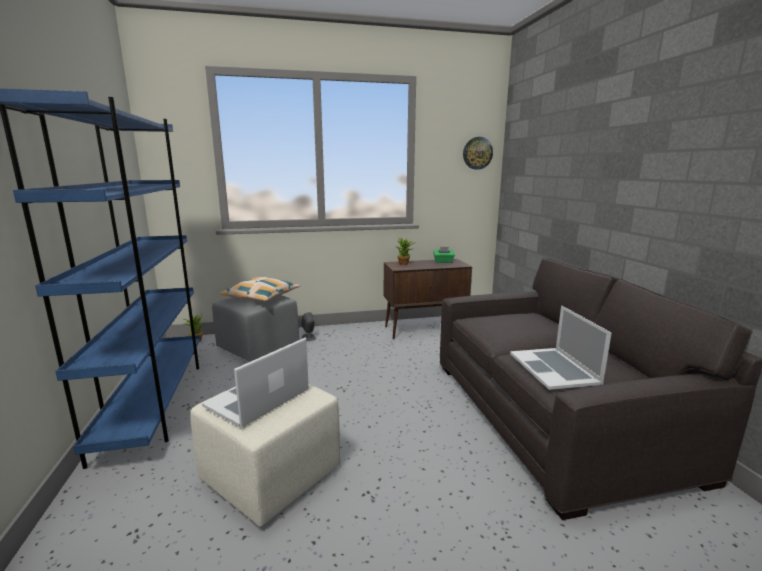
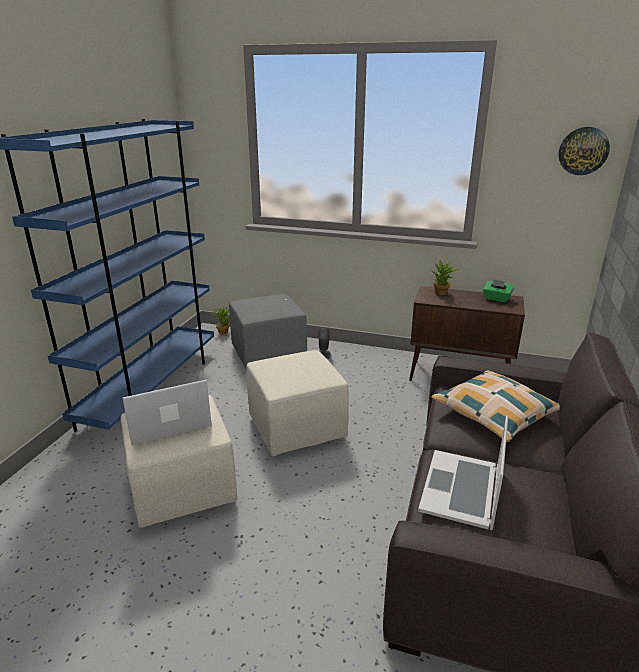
camera: 30 degrees right, 10 degrees up
(261, 297) = (274, 304): pillow -> pillow (494, 413)
(337, 393) = (297, 428): none -> beige ottoman

